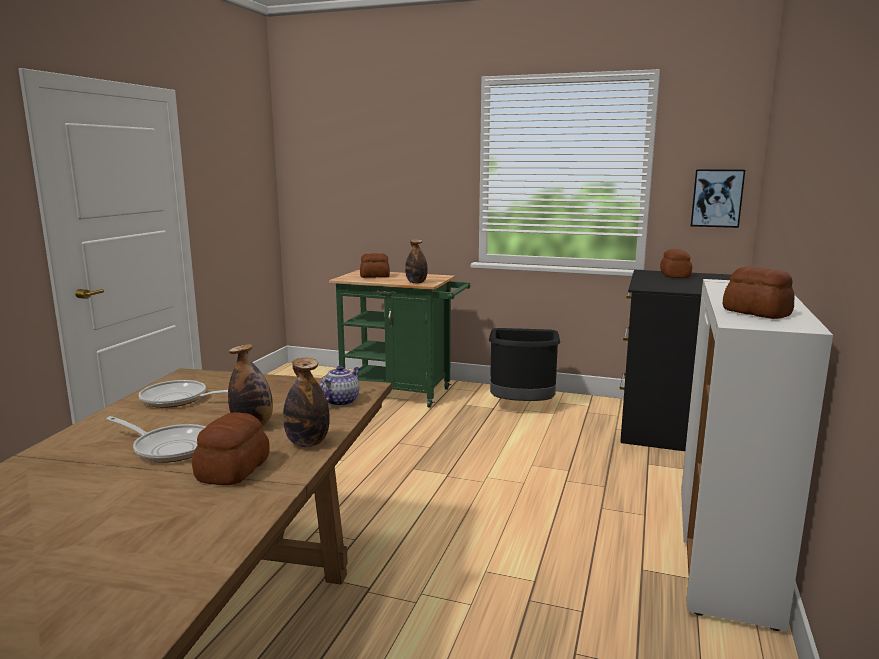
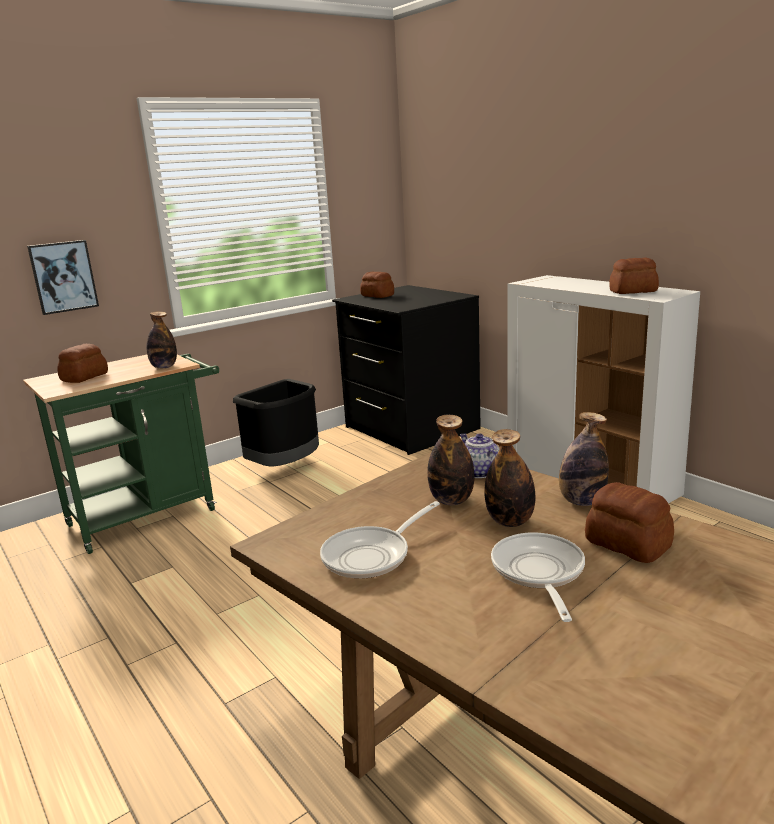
camera: 55 degrees left, 5 degrees up
(170, 448) = (538, 573): frying pan -> frying pan turned 60 degrees counterclockwise
(279, 403) = (451, 500): none -> bottle
(717, 198) = (377, 220): picture -> picture (63, 276)

